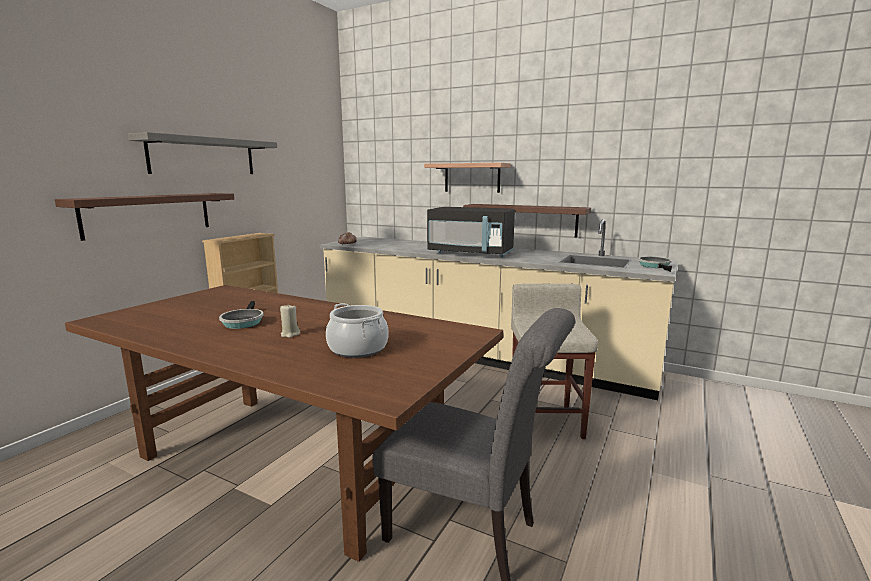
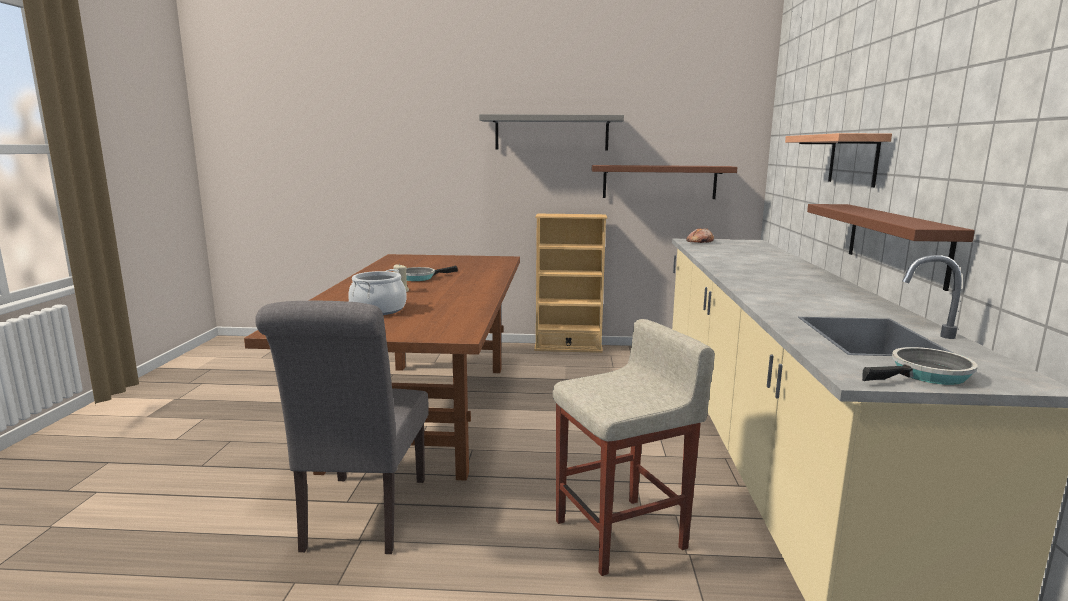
camera: 65 degrees right, 0 degrees up
(149, 214) = (491, 184): brown shelf -> brown shelf (659, 182)
(471, 253) = (754, 279): black microwave -> none

